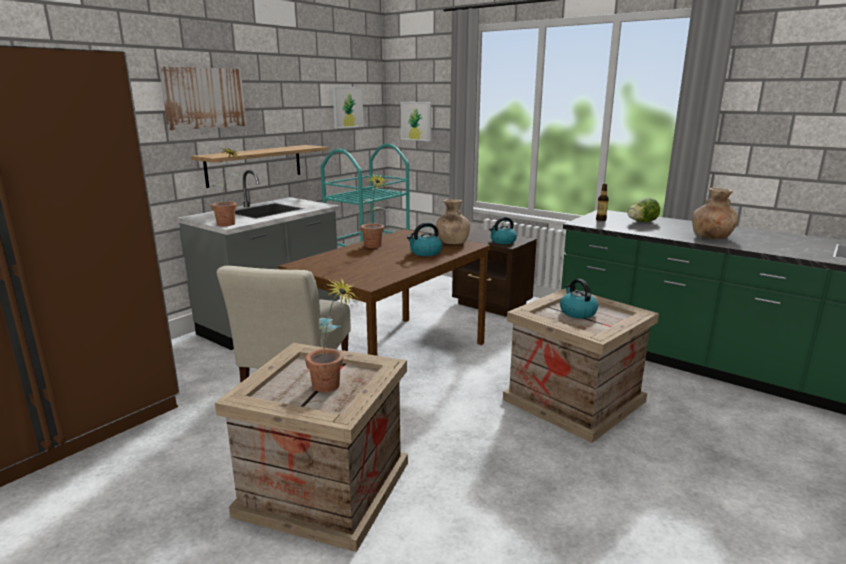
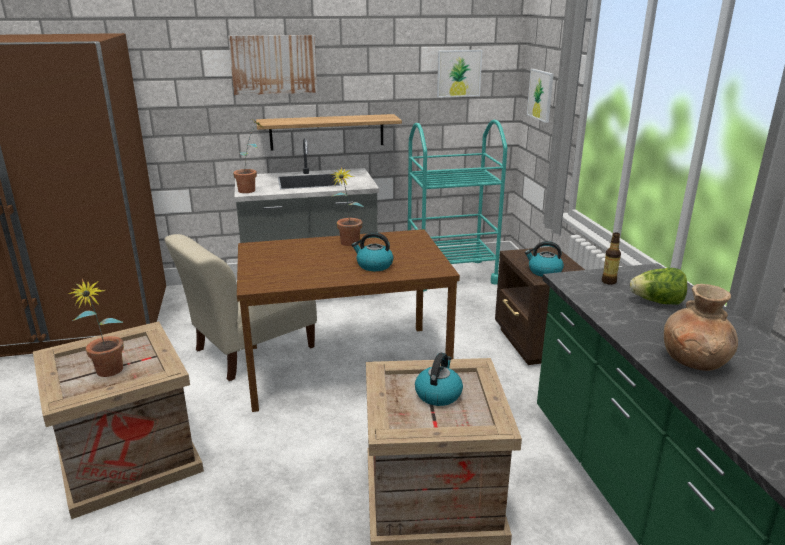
camera: 40 degrees right, 5 degrees up
(452, 242) = (428, 260): brown vase -> none

